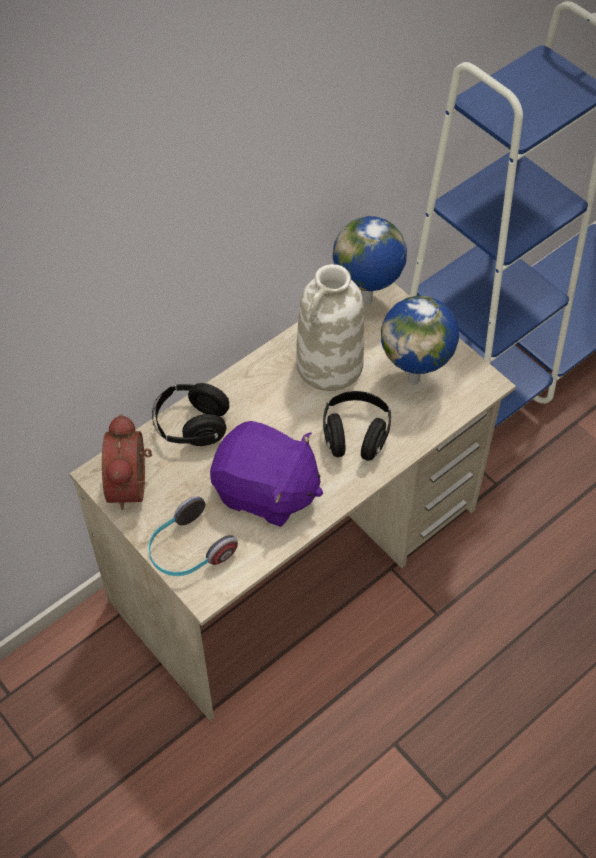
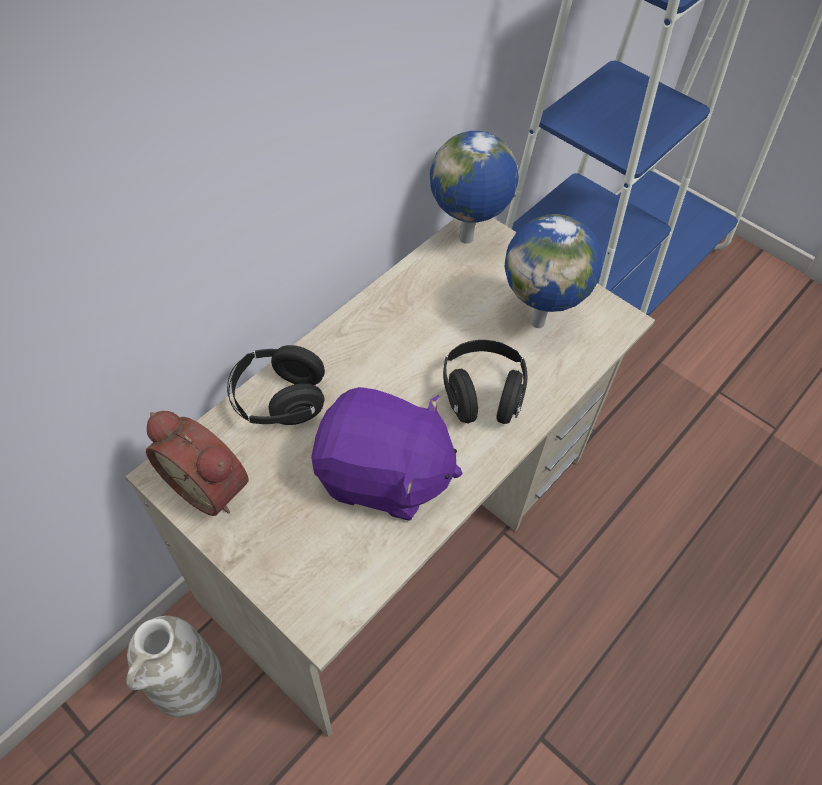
camera: 10 degrees left, 0 degrees up
(133, 485) = (210, 484): alarm clock -> alarm clock turned 45 degrees counterclockwise
(188, 550) = (292, 566): headphones -> none
(329, 366) = (437, 315): white vase -> white vase (186, 682)

